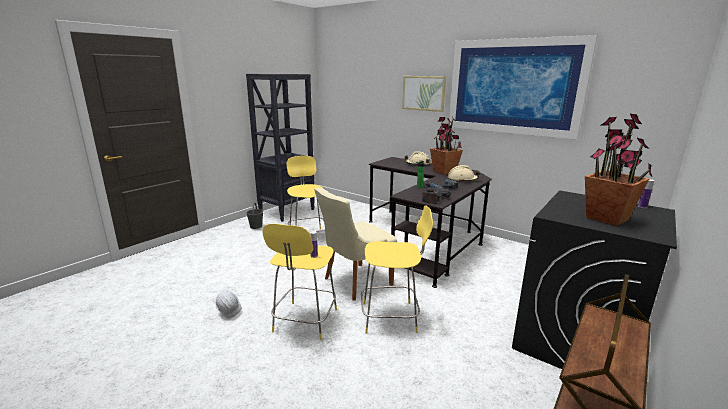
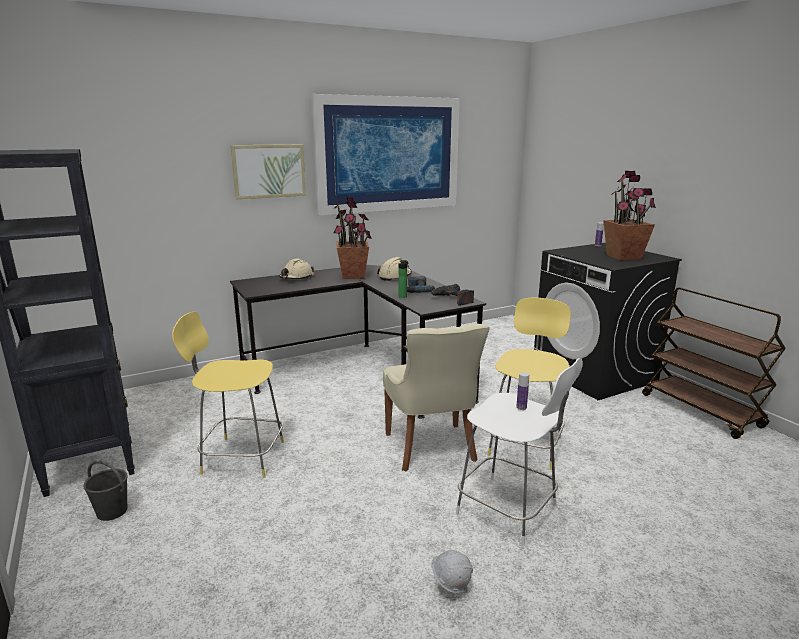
camera: 65 degrees left, 0 degrees up
(304, 322) = (509, 511): yellow stool -> white stool

